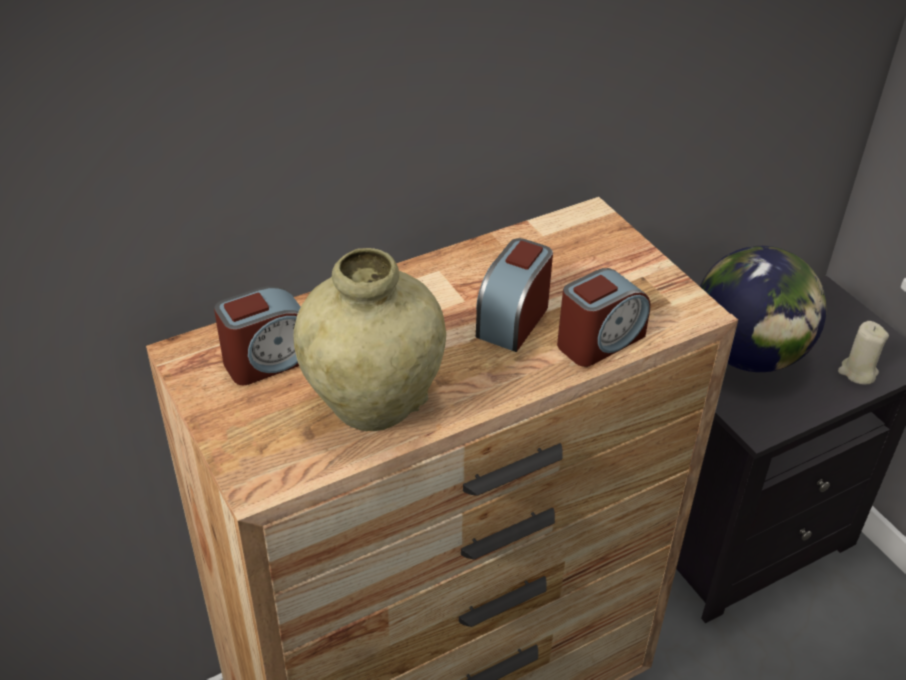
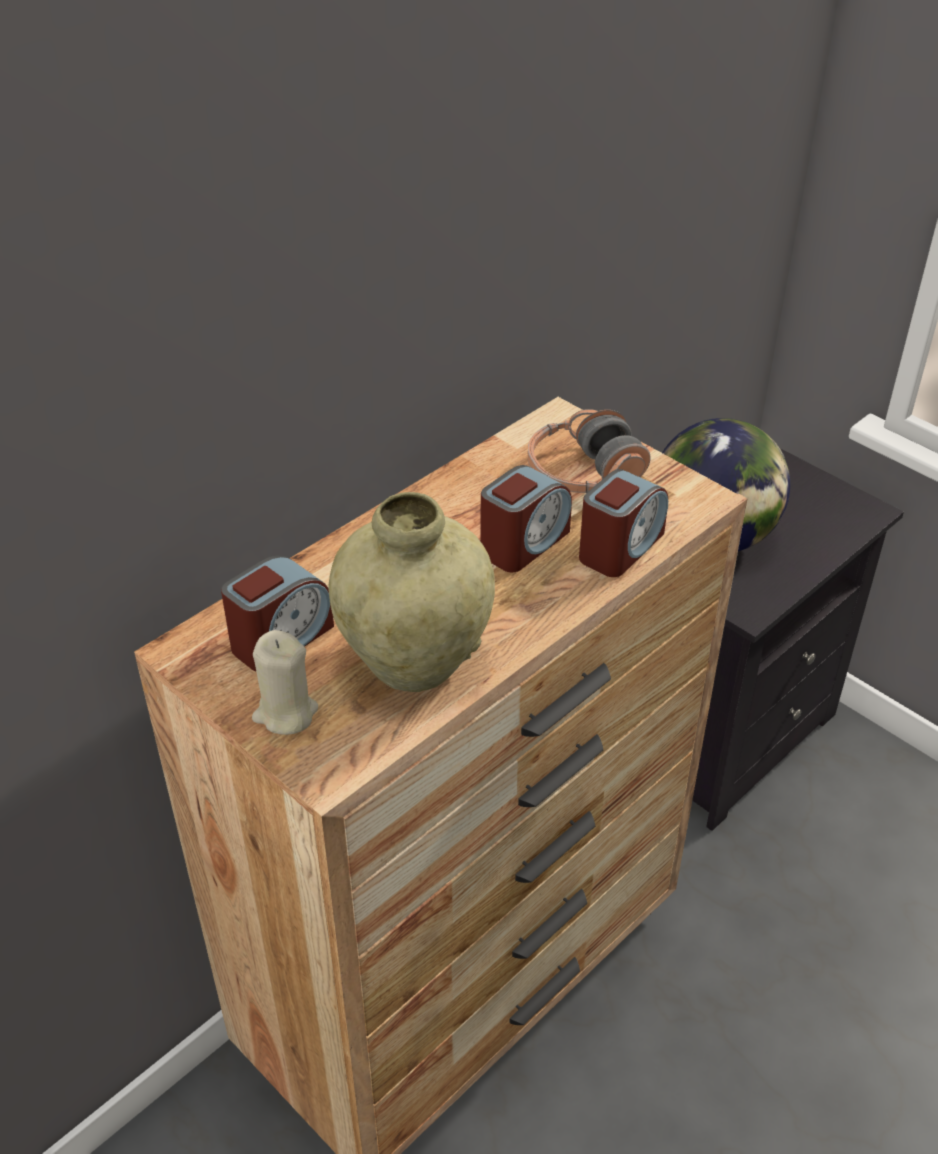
camera: 15 degrees left, 0 degrees up
(513, 320) = (523, 543): alarm clock -> alarm clock turned 150 degrees counterclockwise
(593, 269) = (584, 474): none -> headphones
(857, 372) = (825, 533): beige candle -> beige candle (285, 713)

